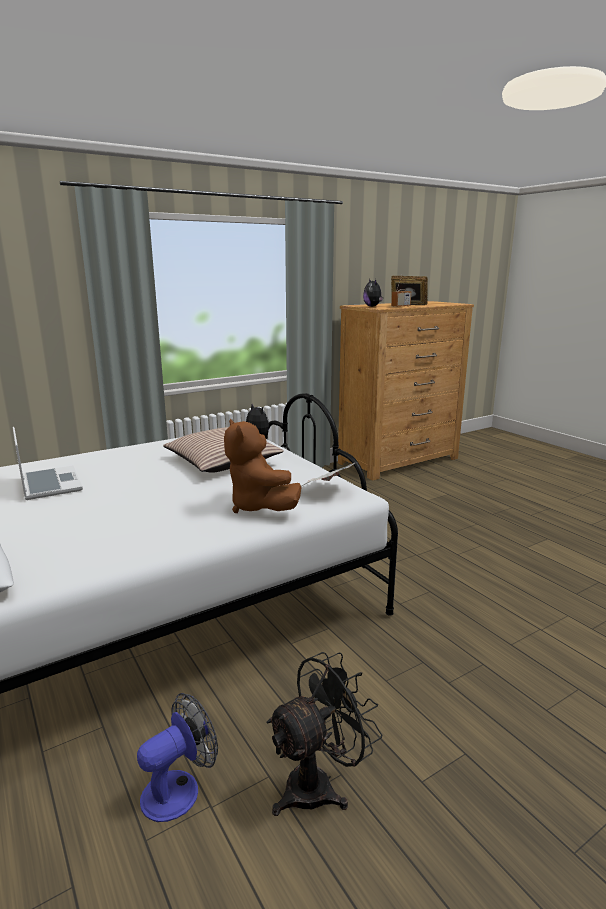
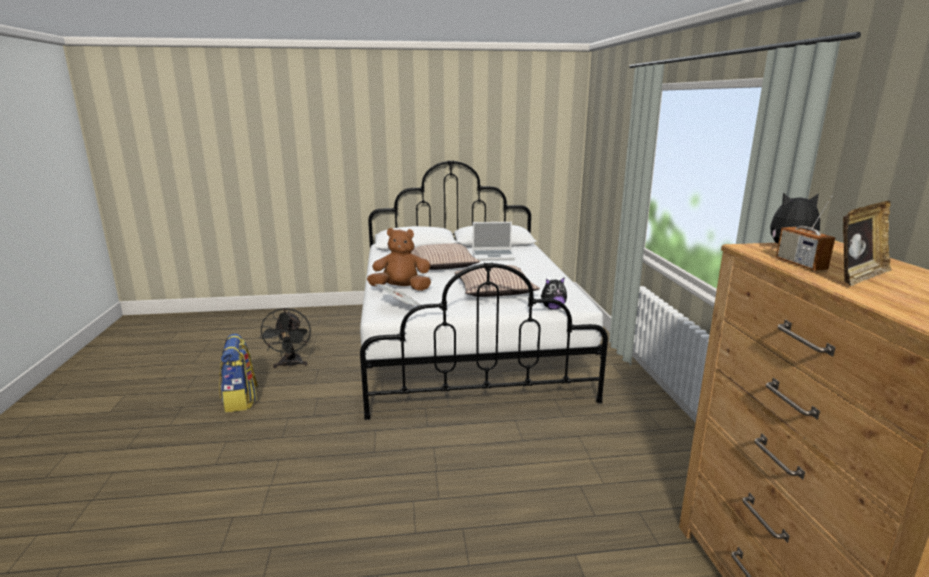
camera: 115 degrees right, 0 degrees up
(118, 507) = (442, 265): none -> pillow
(179, 788) = (328, 341): fan -> none
(472, 770) = (241, 400): none -> backpack

